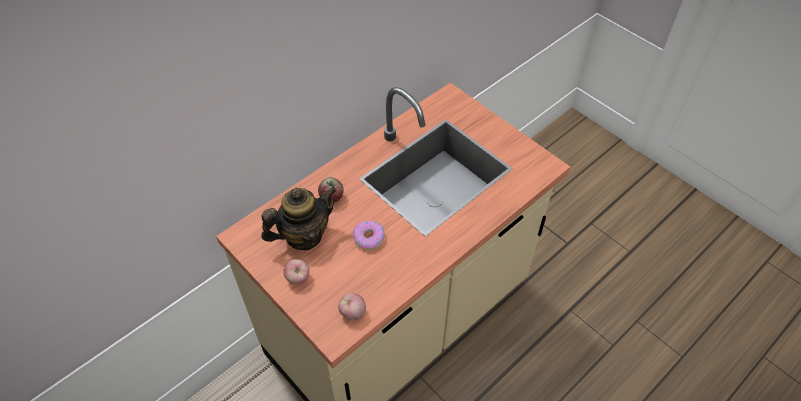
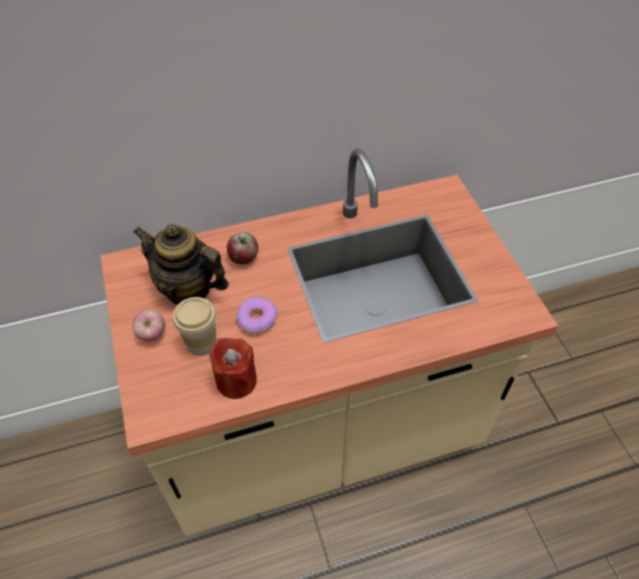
camera: 25 degrees right, 0 degrees up
(303, 236) = (188, 289): teapot -> teapot turned 150 degrees counterclockwise
(338, 270) = (201, 343): none -> cup
(352, 313) = (186, 400): apple -> none
(380, 286) = (236, 381): none -> red candle

